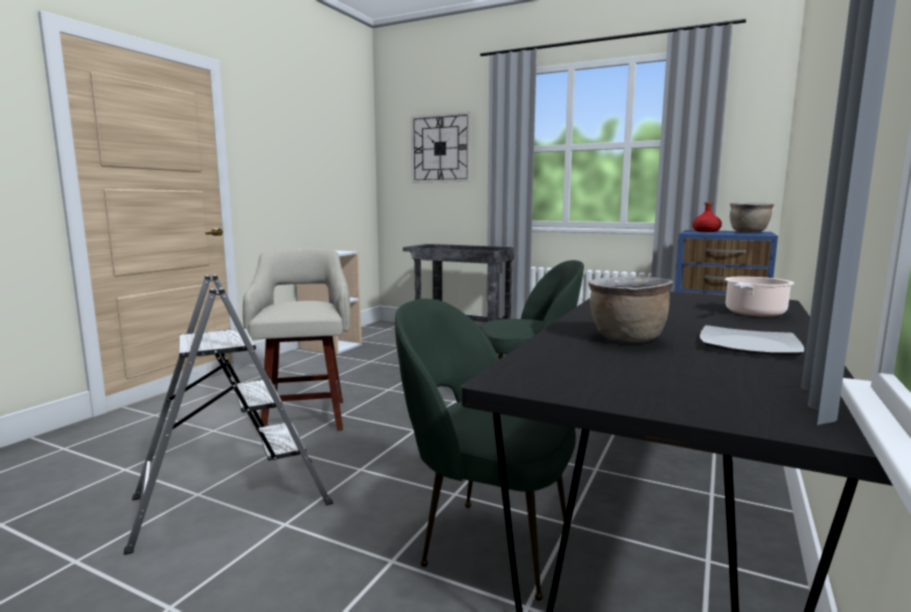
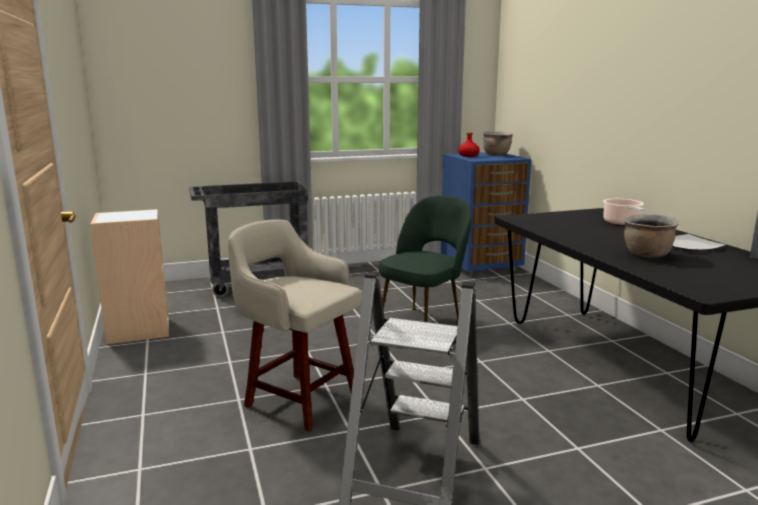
camera: 45 degrees left, 5 degrees up
(440, 148) = (187, 74): wall clock -> none
(485, 543) = (590, 414): green chair -> none

